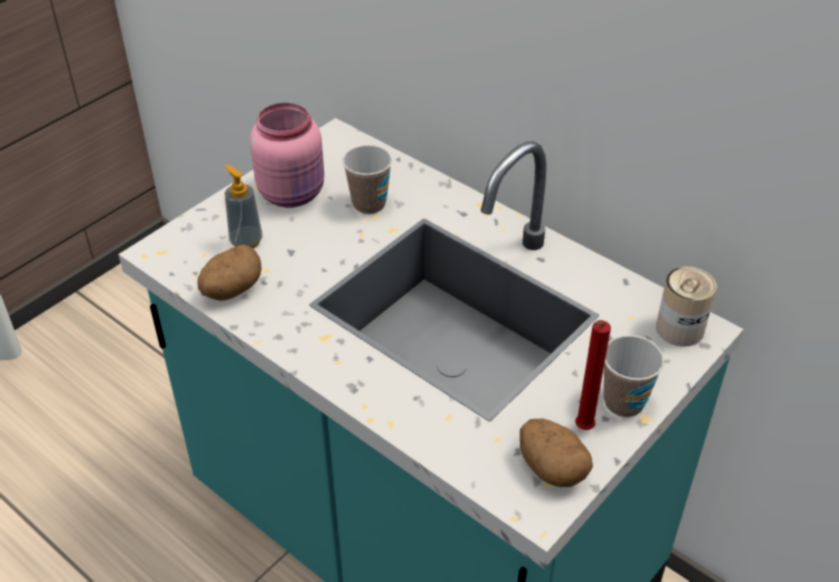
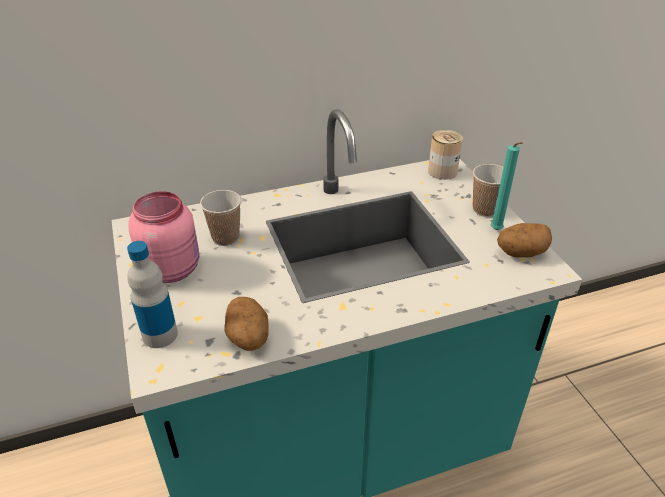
camera: 60 degrees left, 5 degrees down
(199, 231) = (160, 335): none -> bottle
(246, 241) = (200, 312): soap dispenser -> none
(582, 429) = (497, 231): red candle -> turquoise candle

